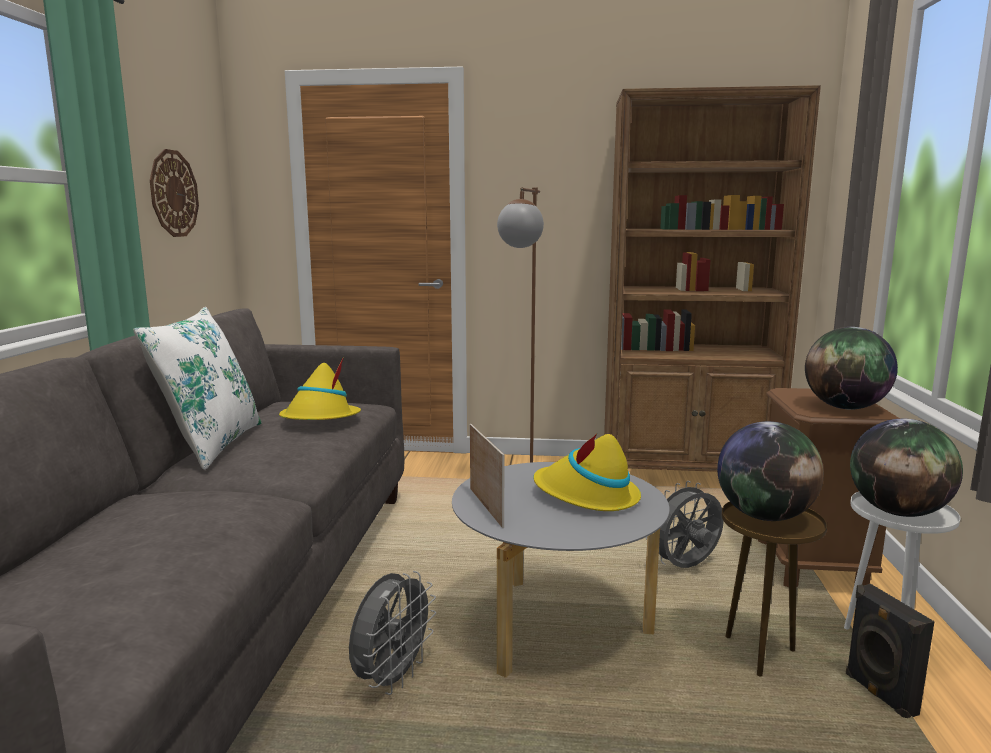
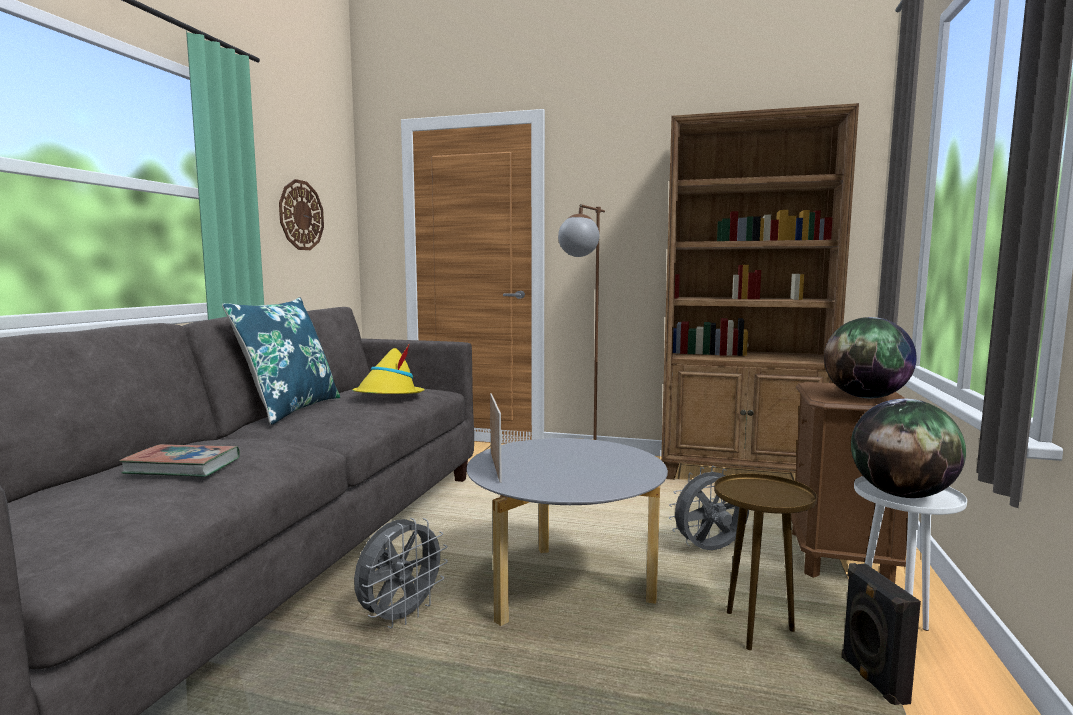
camera: 10 degrees right, 5 degrees down
(145, 544) = (183, 466): none -> book
(211, 444) = (290, 409): white pillow -> blue pillow
(586, 496) = (592, 464): yellow hat -> none
(764, 516) = (757, 489): globe -> none

